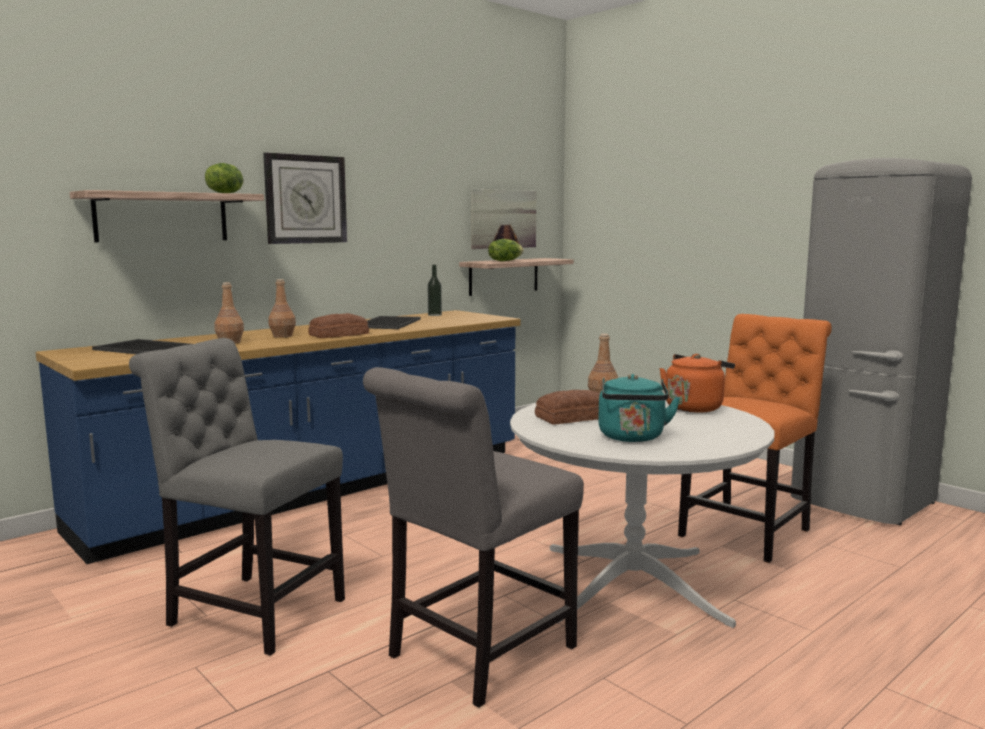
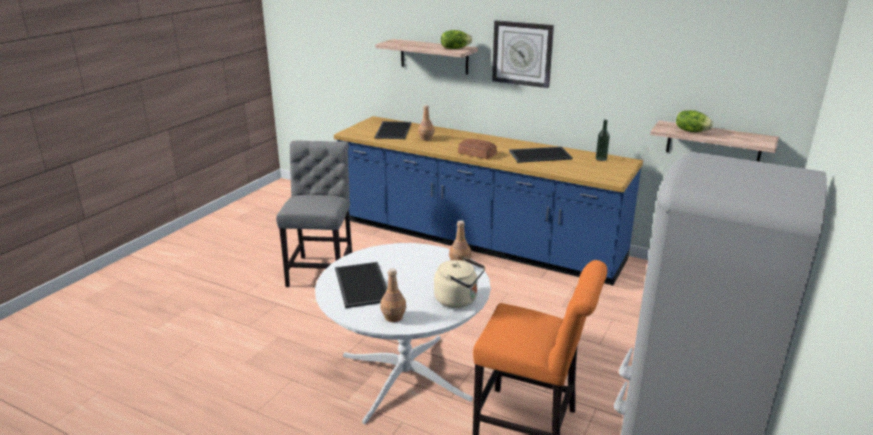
camera: 70 degrees right, 15 degrees up
(282, 336) = (458, 143): brown bottle -> brown bottle (393, 317)
(475, 655) = (301, 338): grey chair -> none
(503, 219) = (723, 90): picture -> none
(574, 417) = (400, 261): bread -> none
(632, 438) = (360, 284): turquoise kettle -> tray
(695, 407) = (458, 300): orange kettle -> beige kettle

